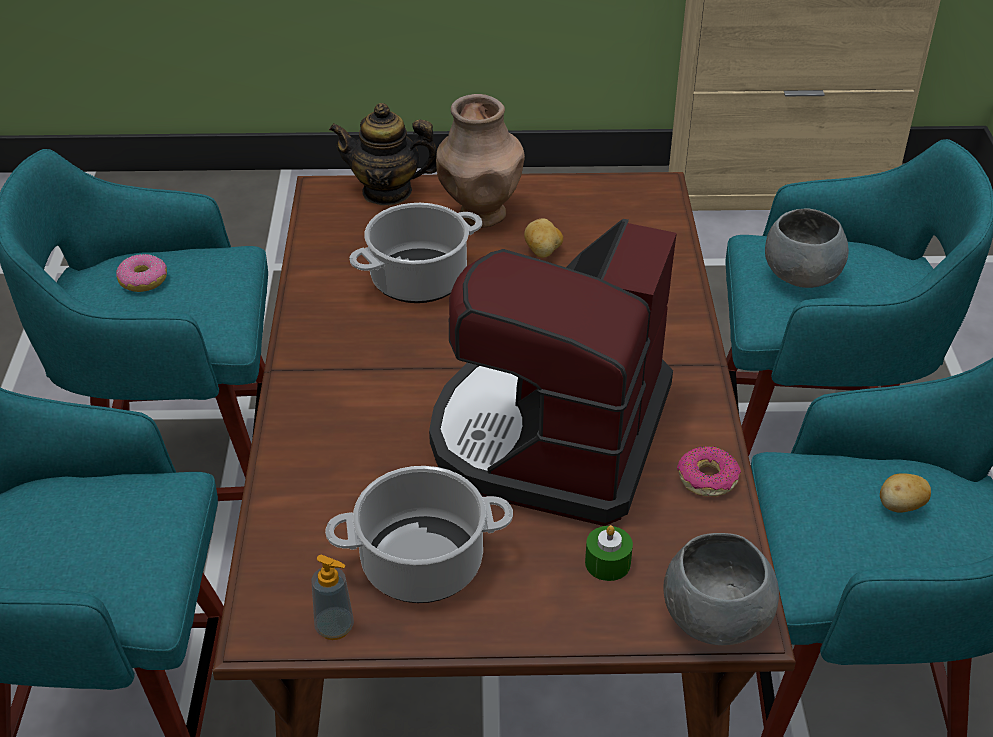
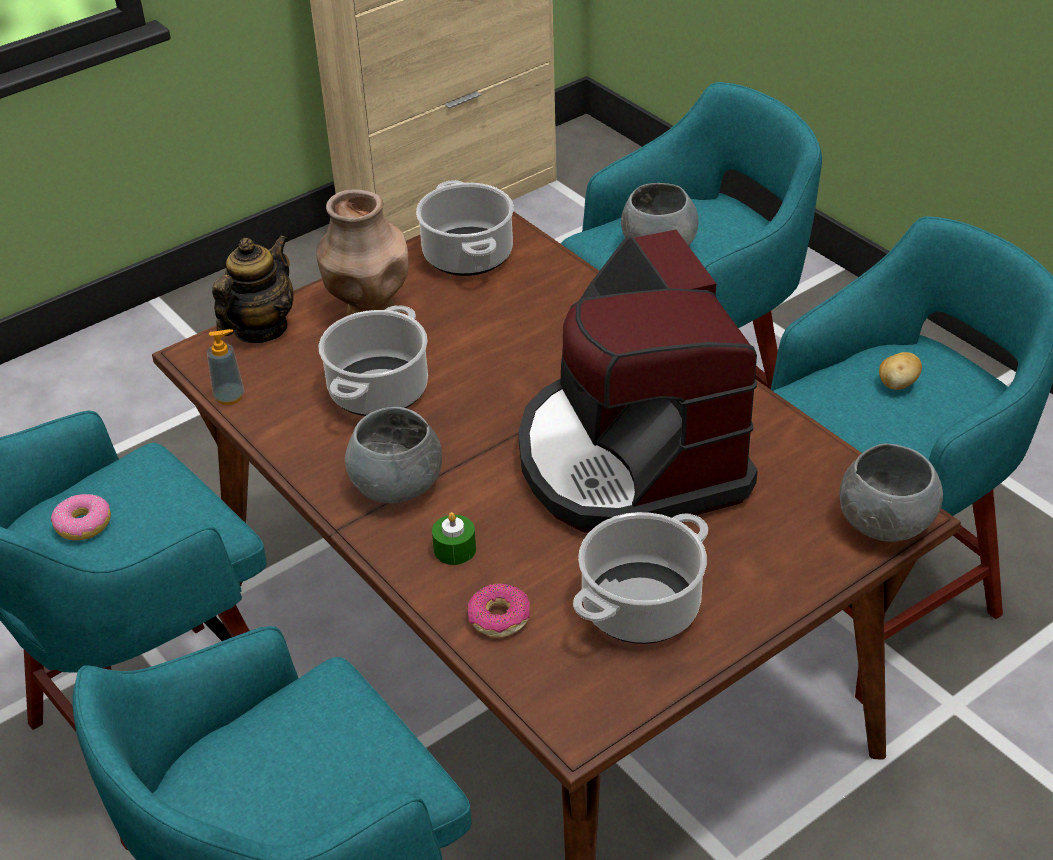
camera: 35 degrees left, 0 degrees up
(334, 627) = (630, 692): soap dispenser -> soap dispenser (229, 397)
(350, 361) = (398, 486): none -> grey bowl
(387, 192) = (260, 329): teapot -> teapot turned 150 degrees clockwise
(543, 252) = (459, 318): potato -> none
(606, 206) = (469, 256): none -> cooking pot
(607, 563) = (773, 527): green candle -> green candle (455, 549)
(707, 479) = (775, 429): donut -> donut (499, 618)

